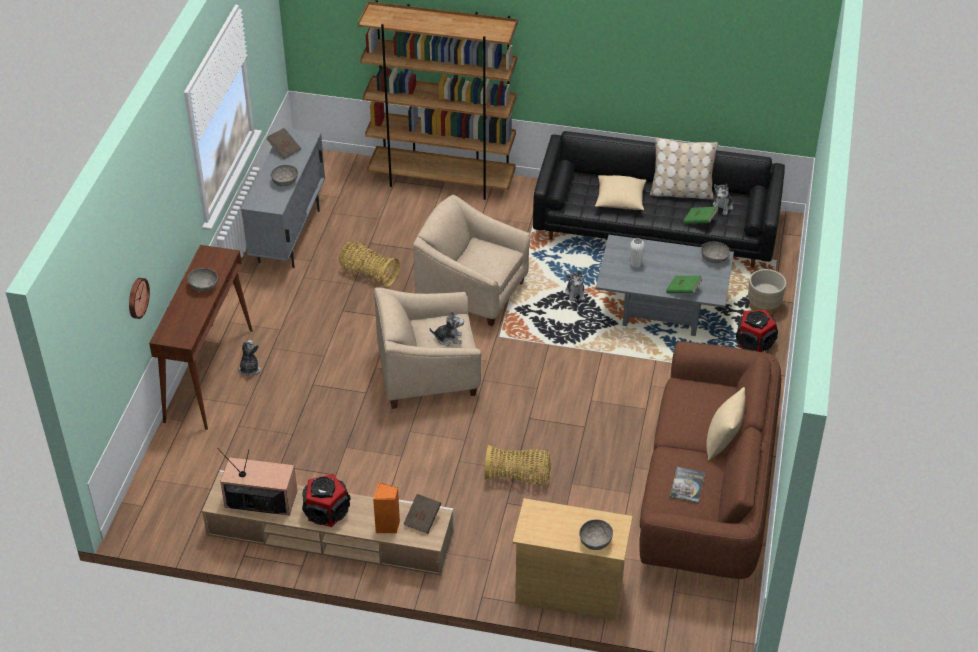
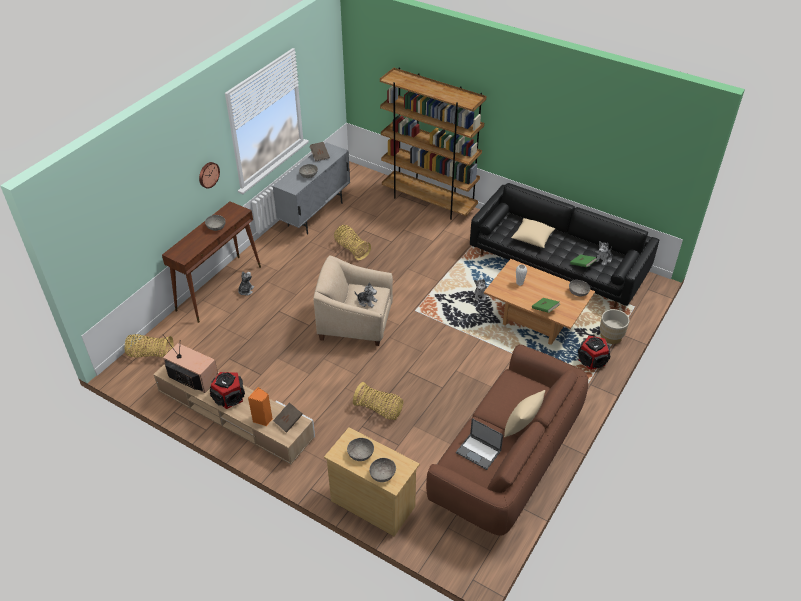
camera: 20 degrees right, 0 degrees up
(137, 297) = (152, 221): wall clock -> wall clock (208, 174)
(163, 490) = (150, 354): none -> basket
(472, 292) = (412, 277): beige armchair -> none
(556, 525) = (360, 454): none -> grey bowl
(661, 312) = (534, 322): grey coffee table -> brown coffee table
(681, 192) = (578, 242): beige pillow -> none
(687, 485) = (479, 452): book -> laptop

